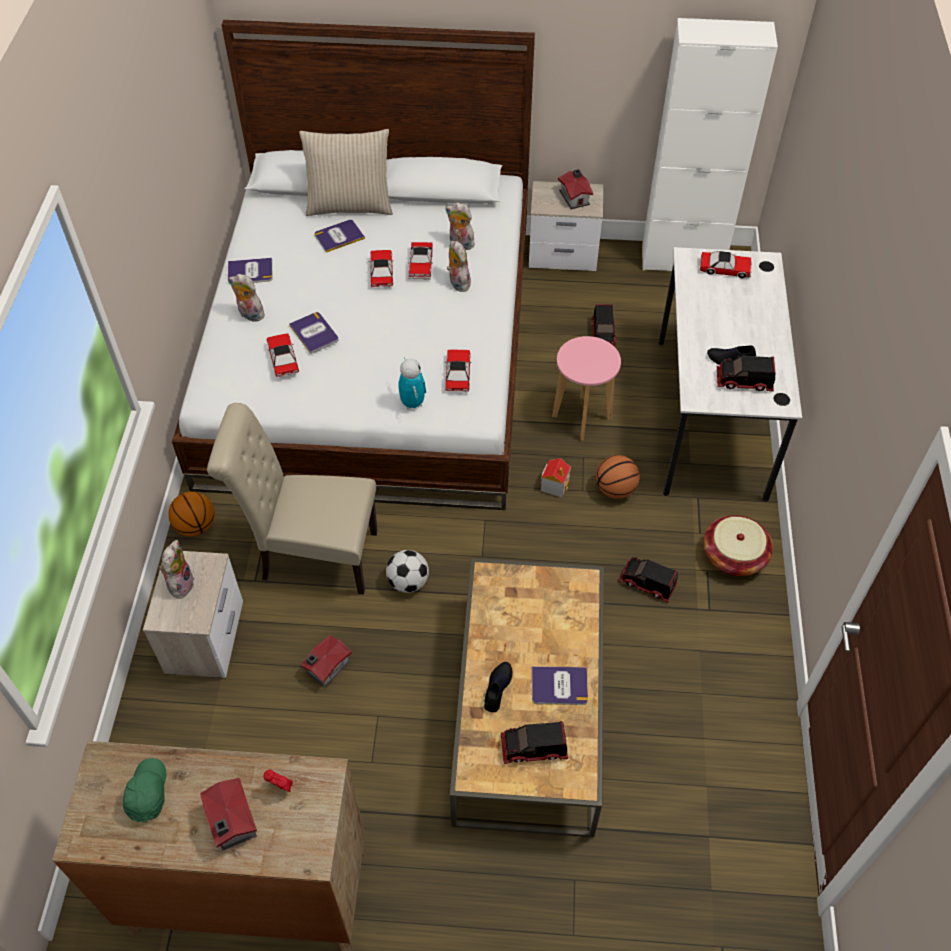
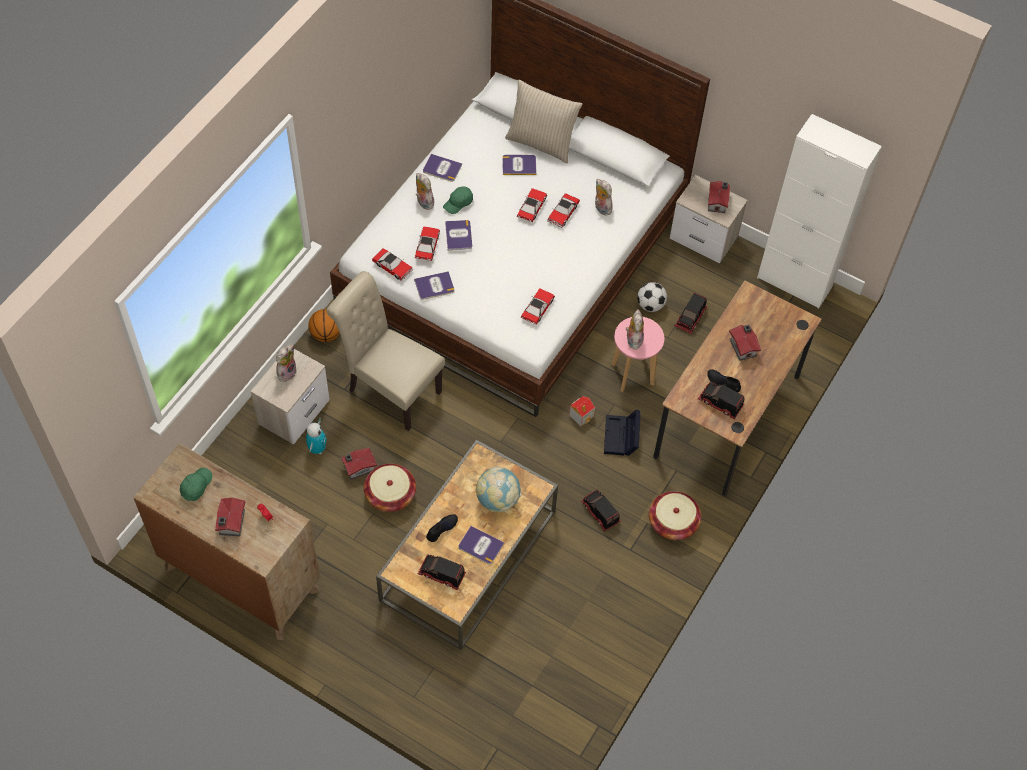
camera: 25 degrees right, 5 degrees up
(293, 300) = (458, 203): none -> green cap
(318, 399) = (434, 286): none -> book
(386, 682) = (390, 495): none -> basket
(408, 582) = (442, 436): football -> football (650, 305)
(412, 403) = (494, 316): toy robot -> toy robot (317, 449)
(457, 283) = (580, 238): plush toy -> plush toy (633, 339)
(543, 618) = (497, 499): none -> globe
(615, 489) = (621, 438): basketball -> black storage box
(710, 417) = (727, 416): white desk -> brown desk
(723, 313) = (743, 347): none -> toy house
(725, 269) = (770, 313): toy car -> toy car (392, 267)

